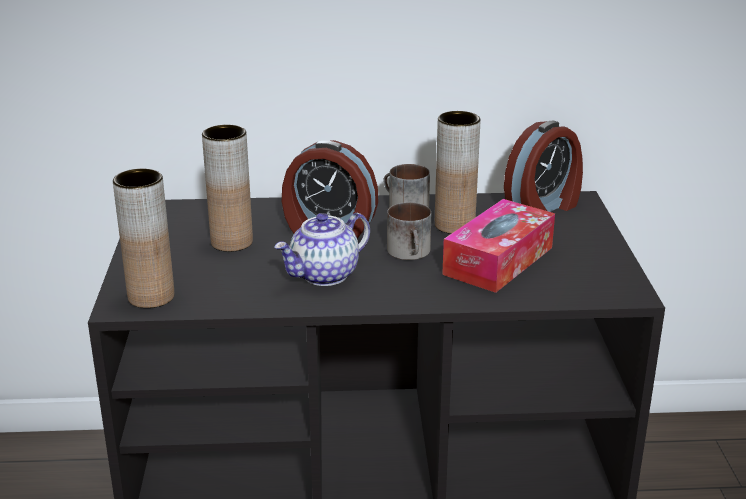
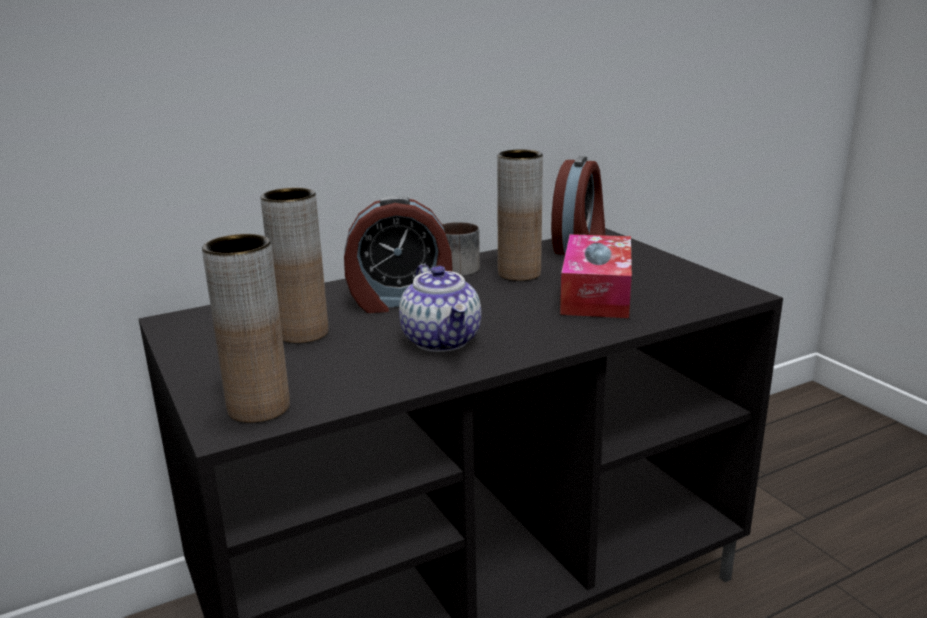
camera: 25 degrees left, 5 degrees down
(324, 275) = (442, 341): teapot -> teapot turned 45 degrees counterclockwise
(411, 253) = (507, 303): mug -> none

